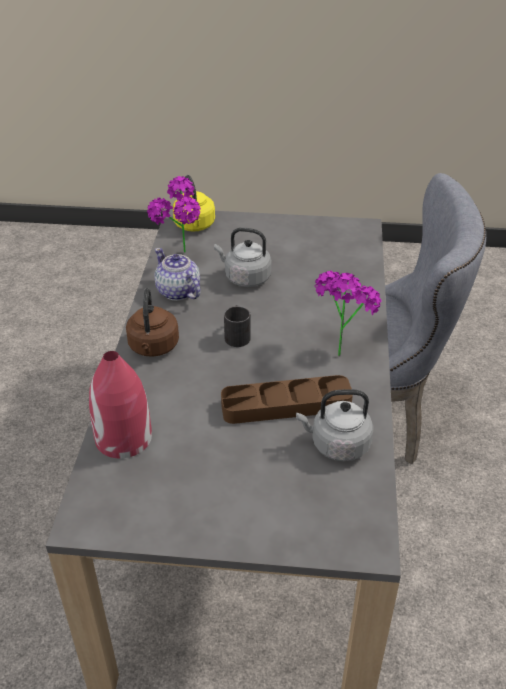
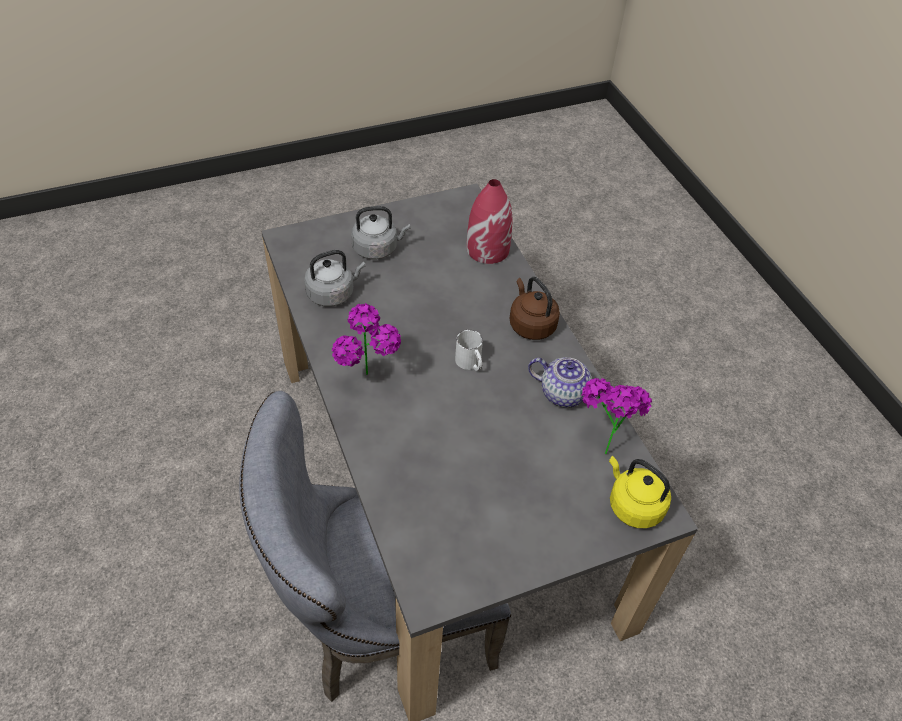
camera: 150 degrees right, 10 degrees up
(237, 335) = (470, 363): black mug -> white mug
(245, 278) = (513, 439): grey kettle -> grey kettle (377, 248)
(286, 405) = (387, 311): brown tray -> none

